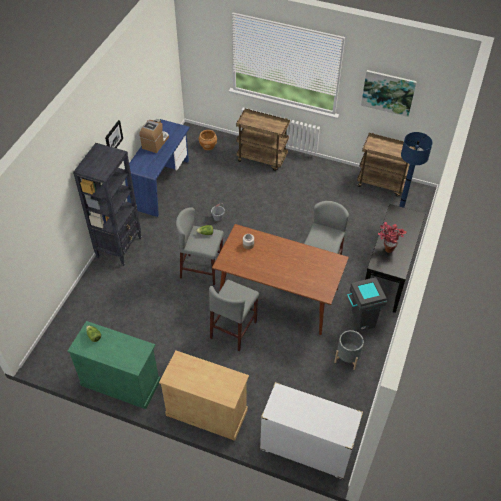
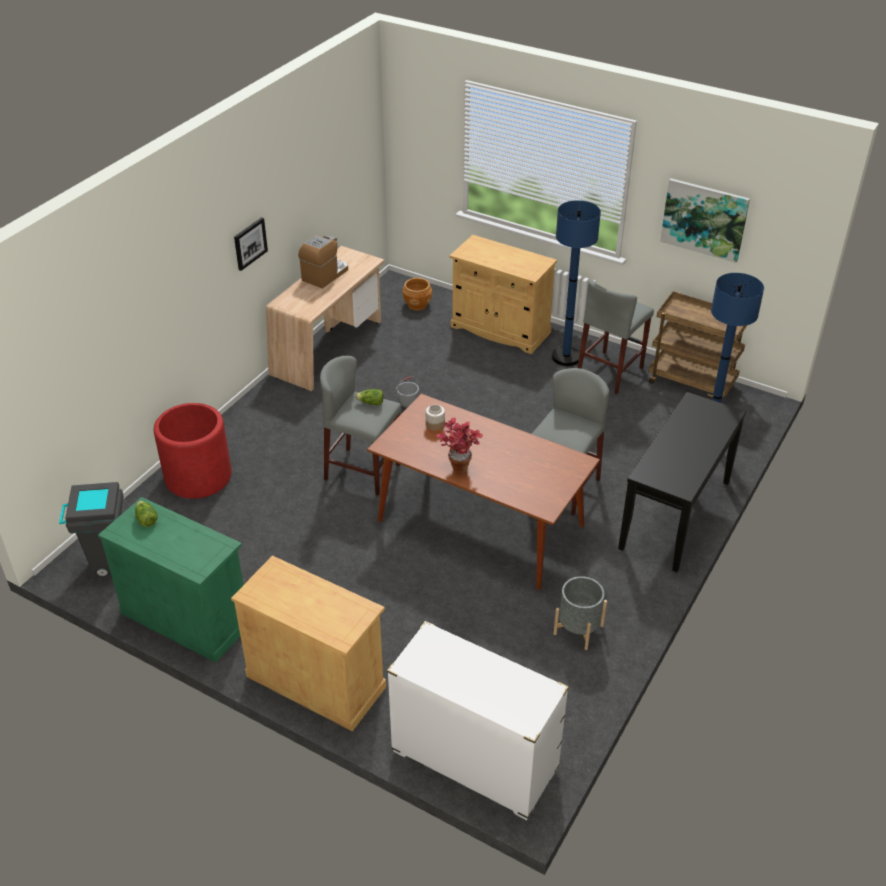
camera: 10 degrees right, 10 degrees down
(103, 286) = (198, 477): none -> red planter
(119, 247) = (240, 426): black bookcase -> none
(161, 184) = (329, 349): blue desk -> beige desk
(233, 330) = (393, 564): grey stool -> grey stool (610, 372)
(262, 158) = (500, 329): brown cart -> beige cabinet
(305, 174) = (566, 357): none -> blue floor lamp
(360, 321) = (612, 578): grey trash can -> grey trash can (107, 564)
(387, 247) = (669, 452): potted plant -> potted plant (458, 465)

